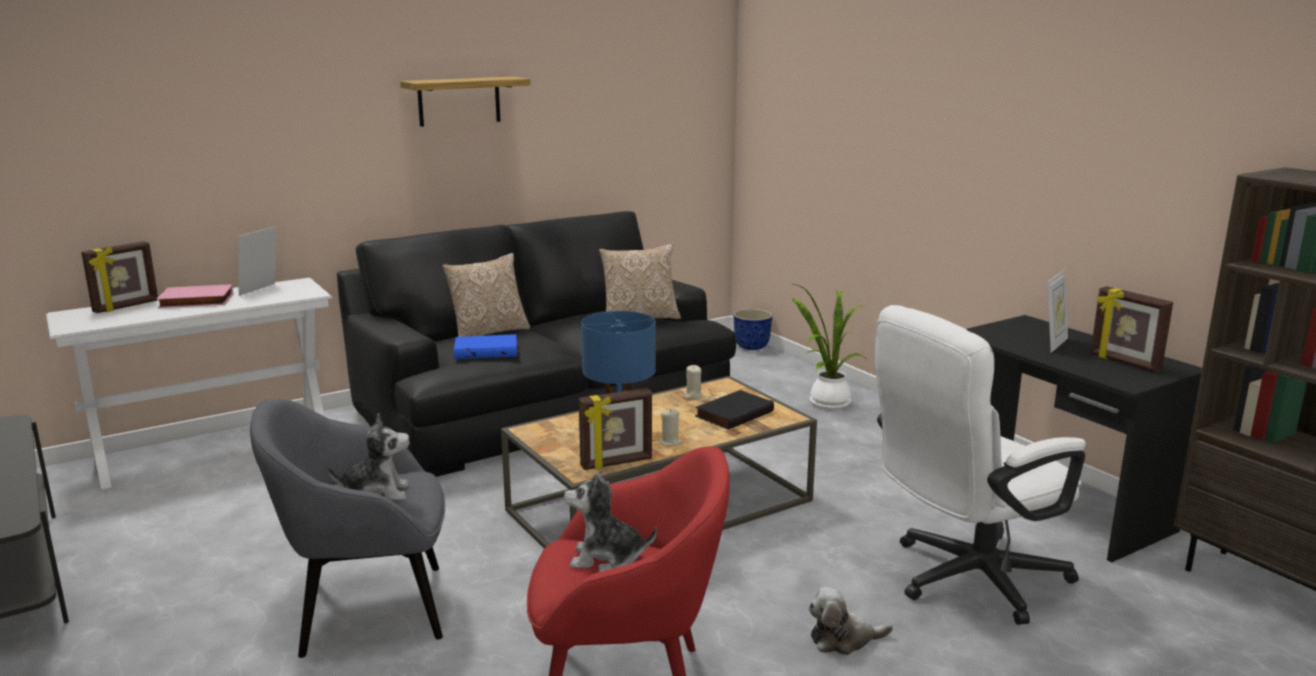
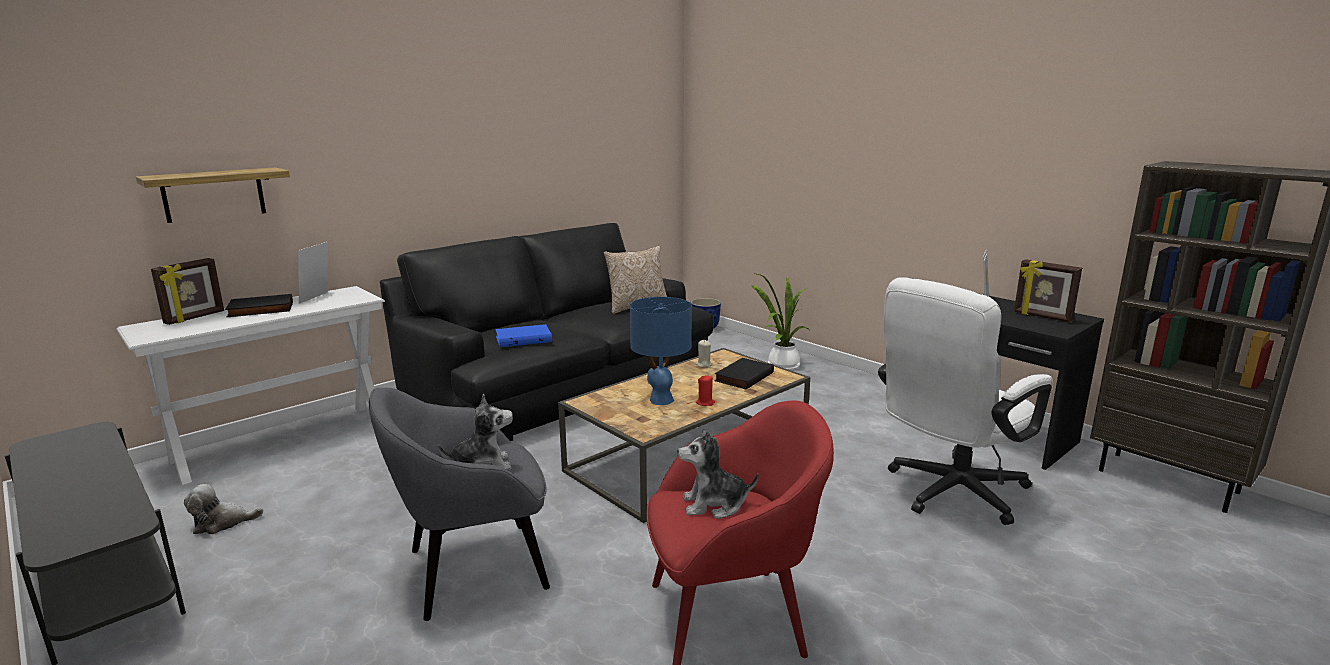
camera: 10 degrees left, 0 degrees up
(195, 301) = (260, 310): pink book -> black book
(459, 101) = (475, 133): shelf -> shelf (214, 194)
(488, 333) = (517, 325): pillow -> none
(616, 463) = (670, 423): picture frame -> none
(670, 442) = (705, 403): beige candle -> red candle
(843, 639) = (881, 551): plush toy -> plush toy (222, 523)

